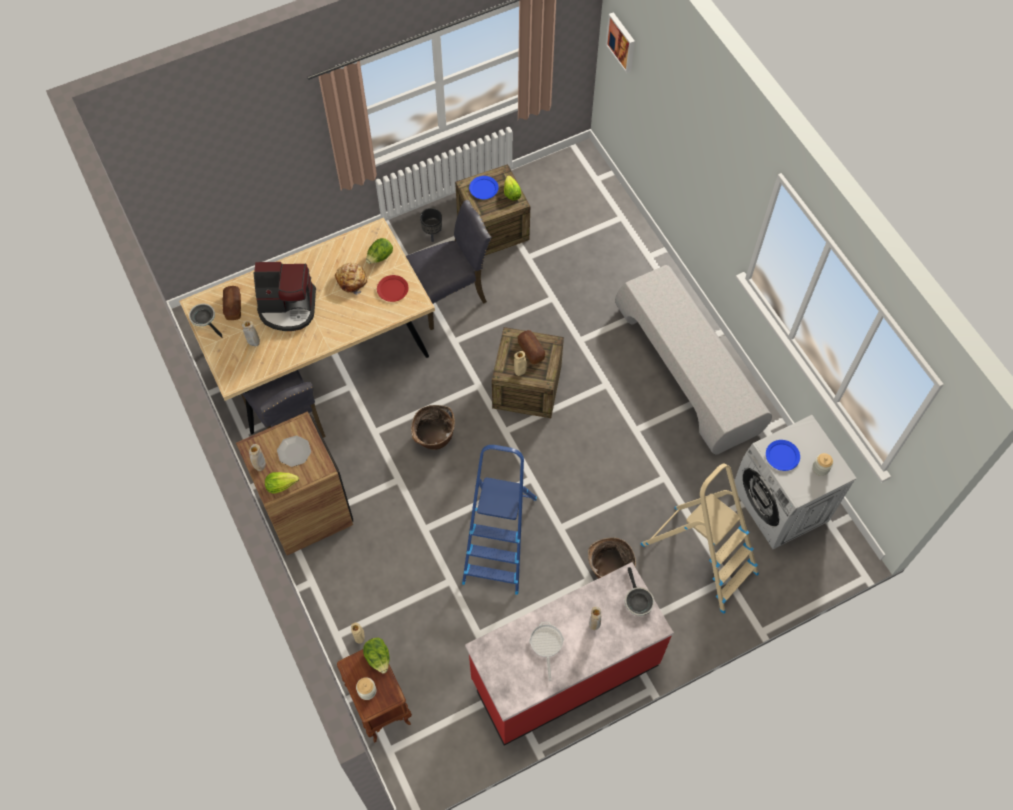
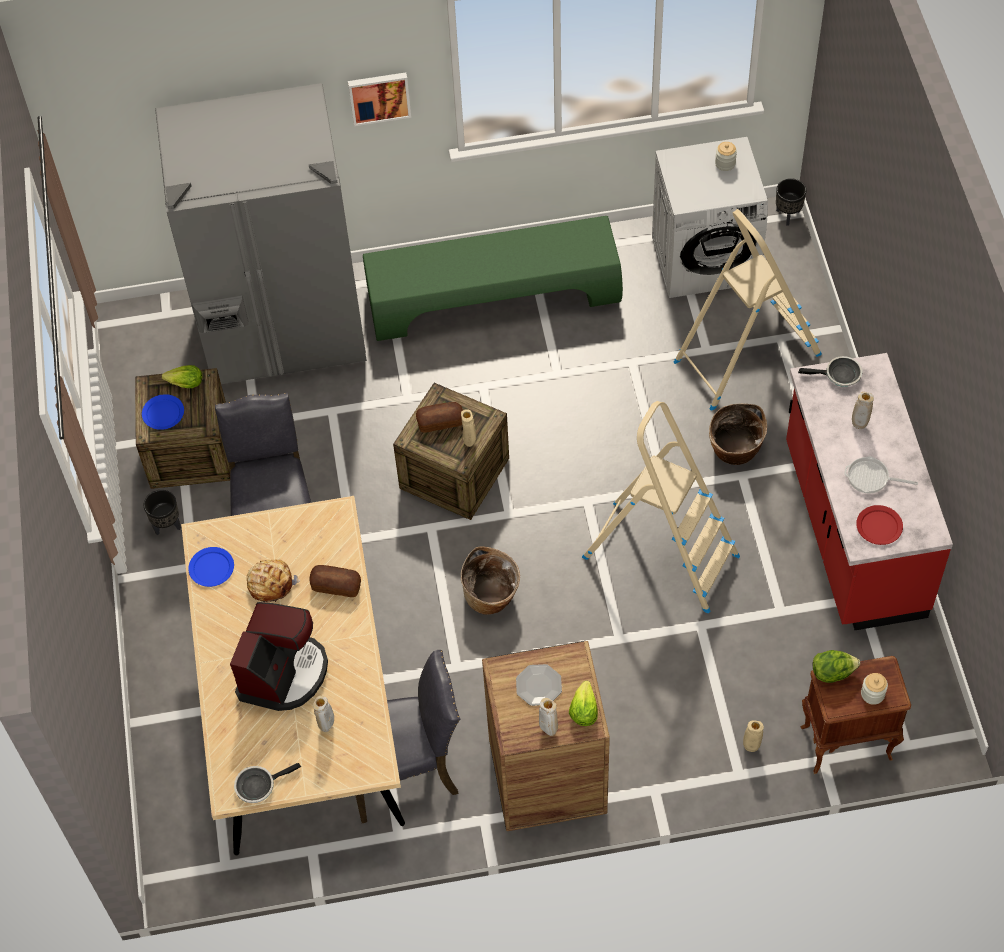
camera: 70 degrees left, 5 degrees down
(233, 306) = (252, 743): bread -> bread (336, 586)
(380, 257) = (247, 542): lettuce -> none
(392, 289) = (306, 538): red plate -> red plate (879, 526)
(500, 540) = (661, 557): blue step ladder -> beige step ladder
(608, 250) = (284, 330): none -> grey fridge
(622, 42) = (102, 131): picture -> picture (379, 97)
(688, 369) = (493, 296): grey bench -> green bench
(782, 456) = (699, 192): blue plate -> blue plate (211, 567)
(853, 557) = (788, 215): none -> black planter

